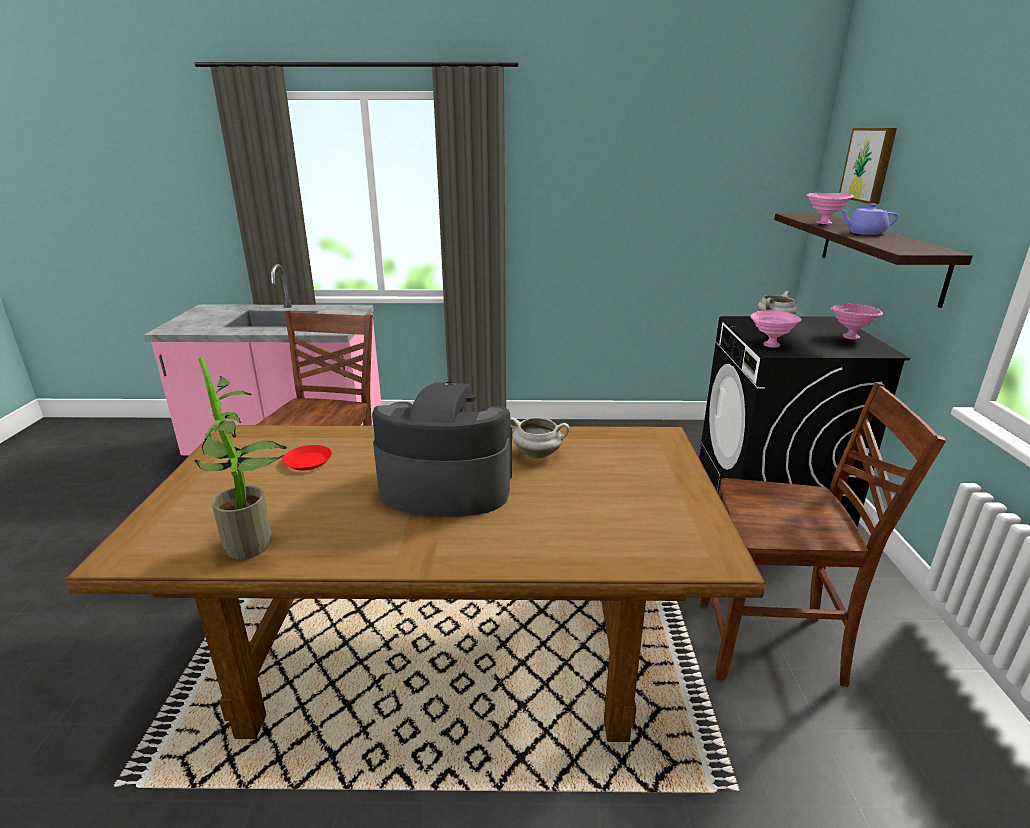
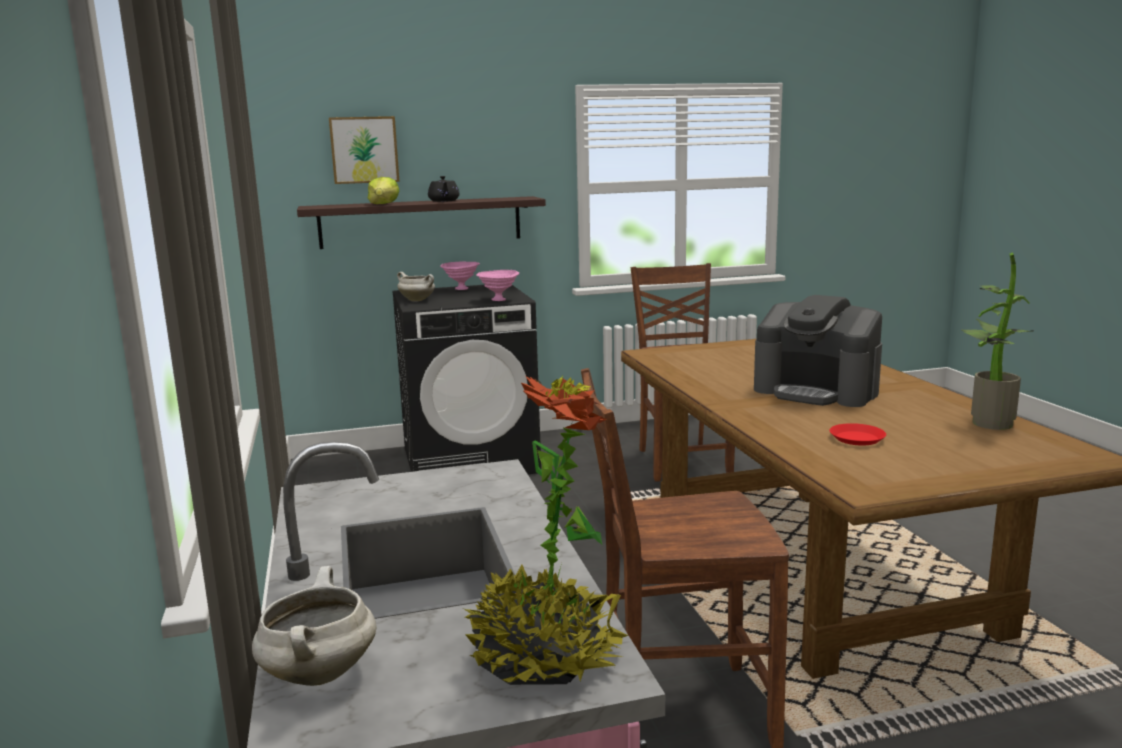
camera: 105 degrees left, 10 degrees down
(185, 326) = (544, 657): none -> potted plant
(445, 486) = (816, 391): coffee machine -> coffee machine turned 45 degrees counterclockwise
(538, 454) = (725, 376): white cooking pot -> white cooking pot (318, 673)
(824, 223) = (383, 204): pink bowl -> lettuce
(864, 233) = (444, 201): purple teapot -> black teapot

